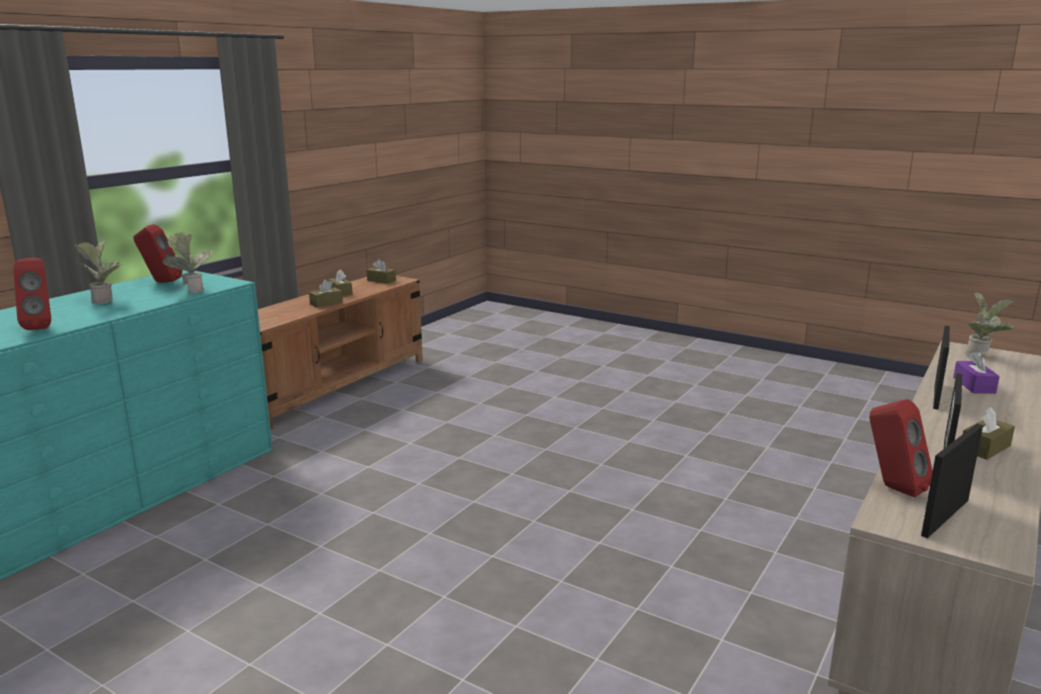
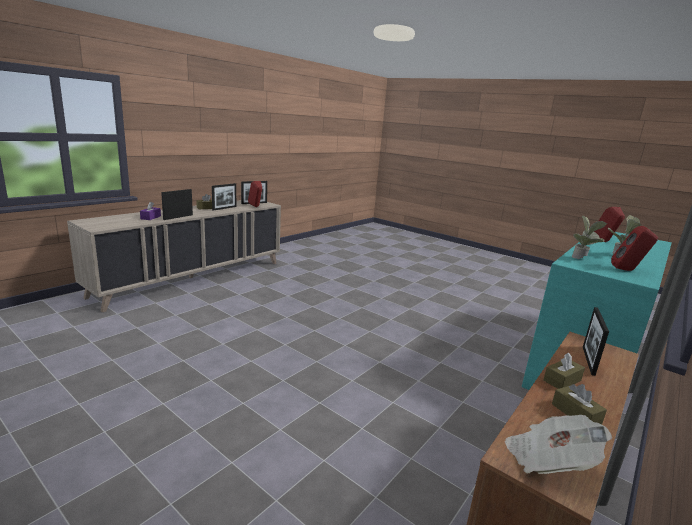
camera: 175 degrees left, 0 degrees up
(279, 314) = (588, 360): none -> picture frame
(381, 280) = (549, 460): brown tissue box -> newspaper
(982, 355) = (100, 224): potted plant -> none

